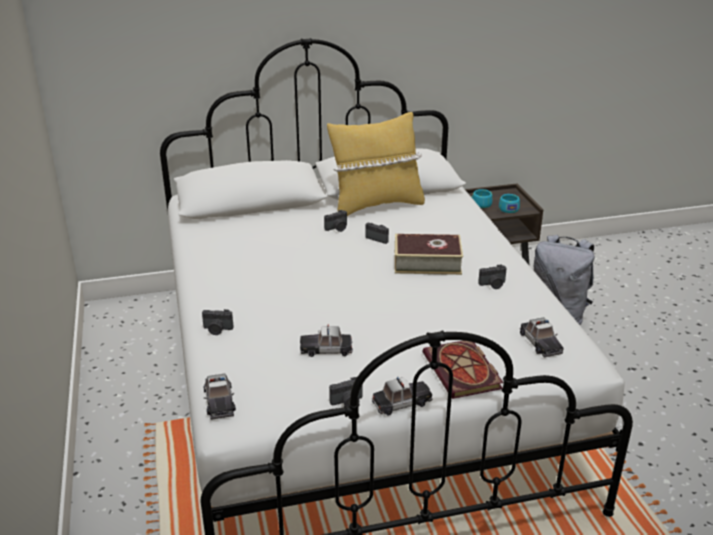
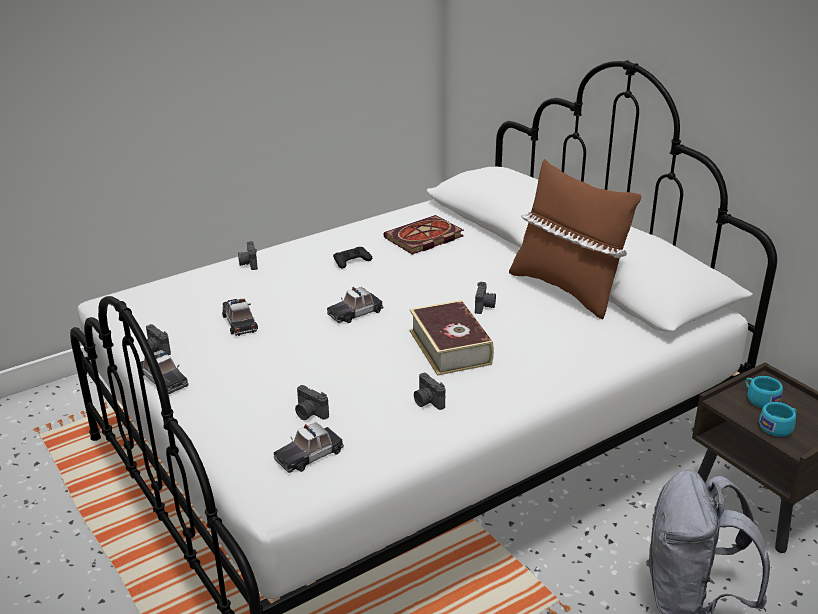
camera: 70 degrees right, 0 degrees up
(219, 401) = (141, 291): toy car -> toy car (355, 312)
(260, 277) = (351, 261): none -> black game controller
(337, 228) = (486, 278): camera -> camera (309, 414)
(376, 205) = (567, 289): yellow pillow -> brown pillow
(464, 372) = (226, 408): book -> book (423, 238)

